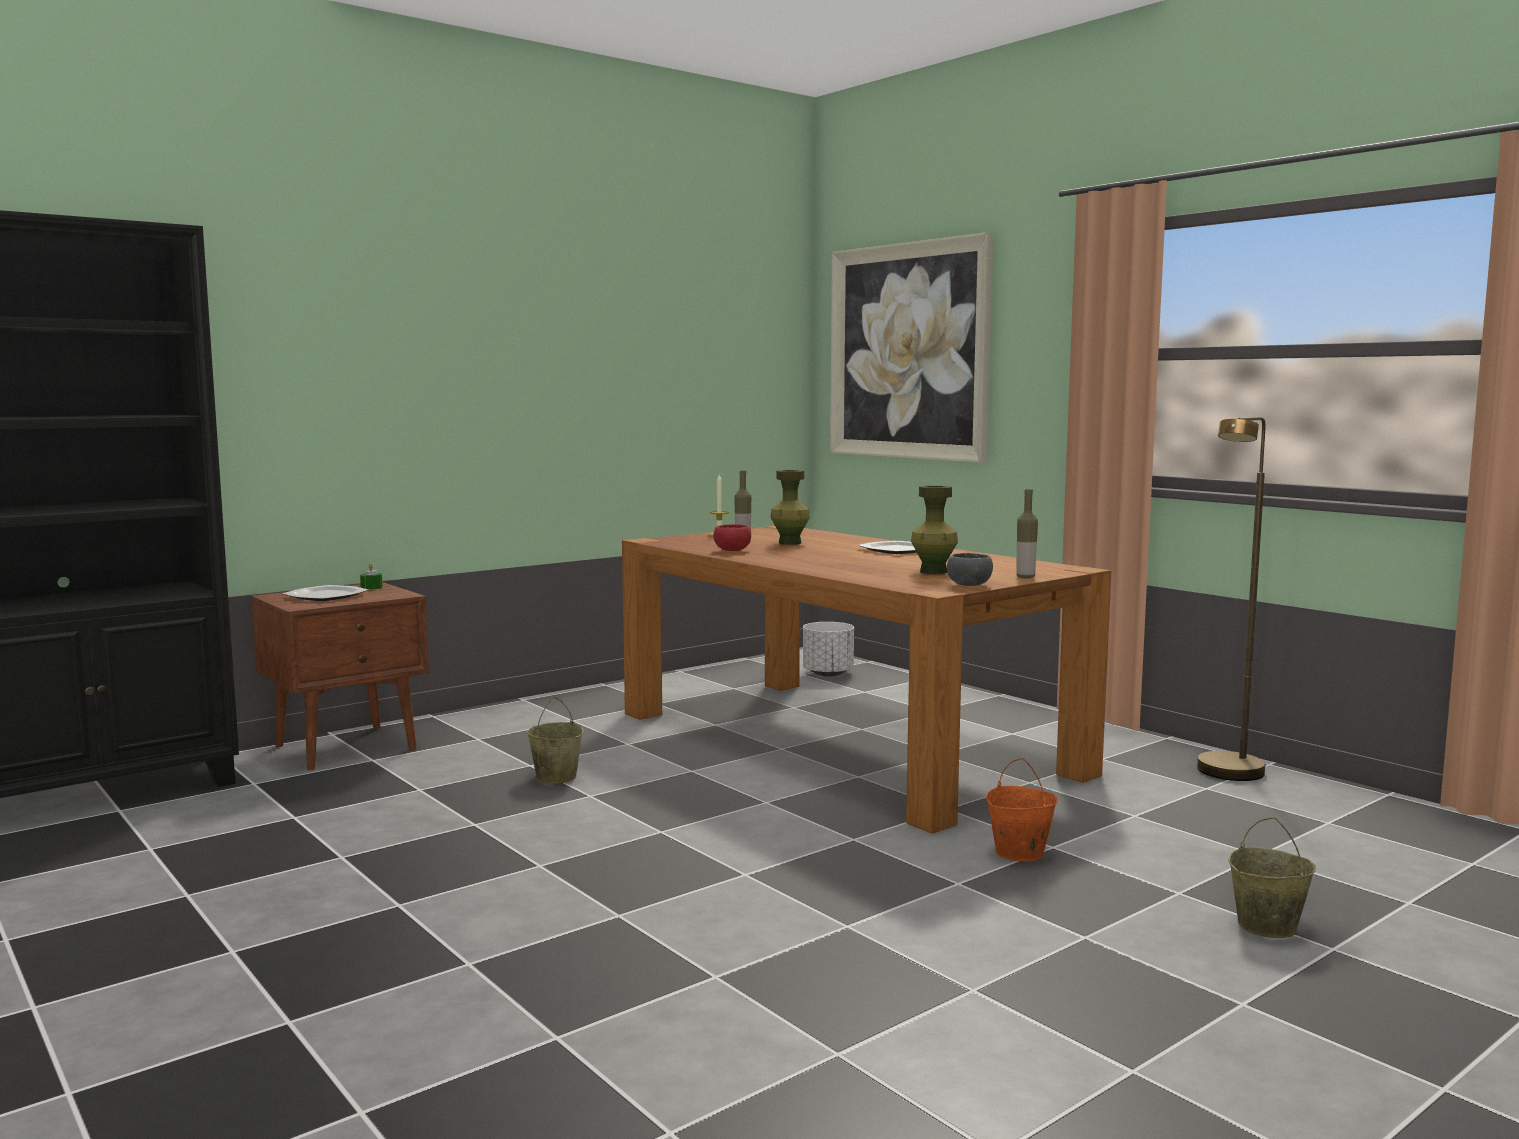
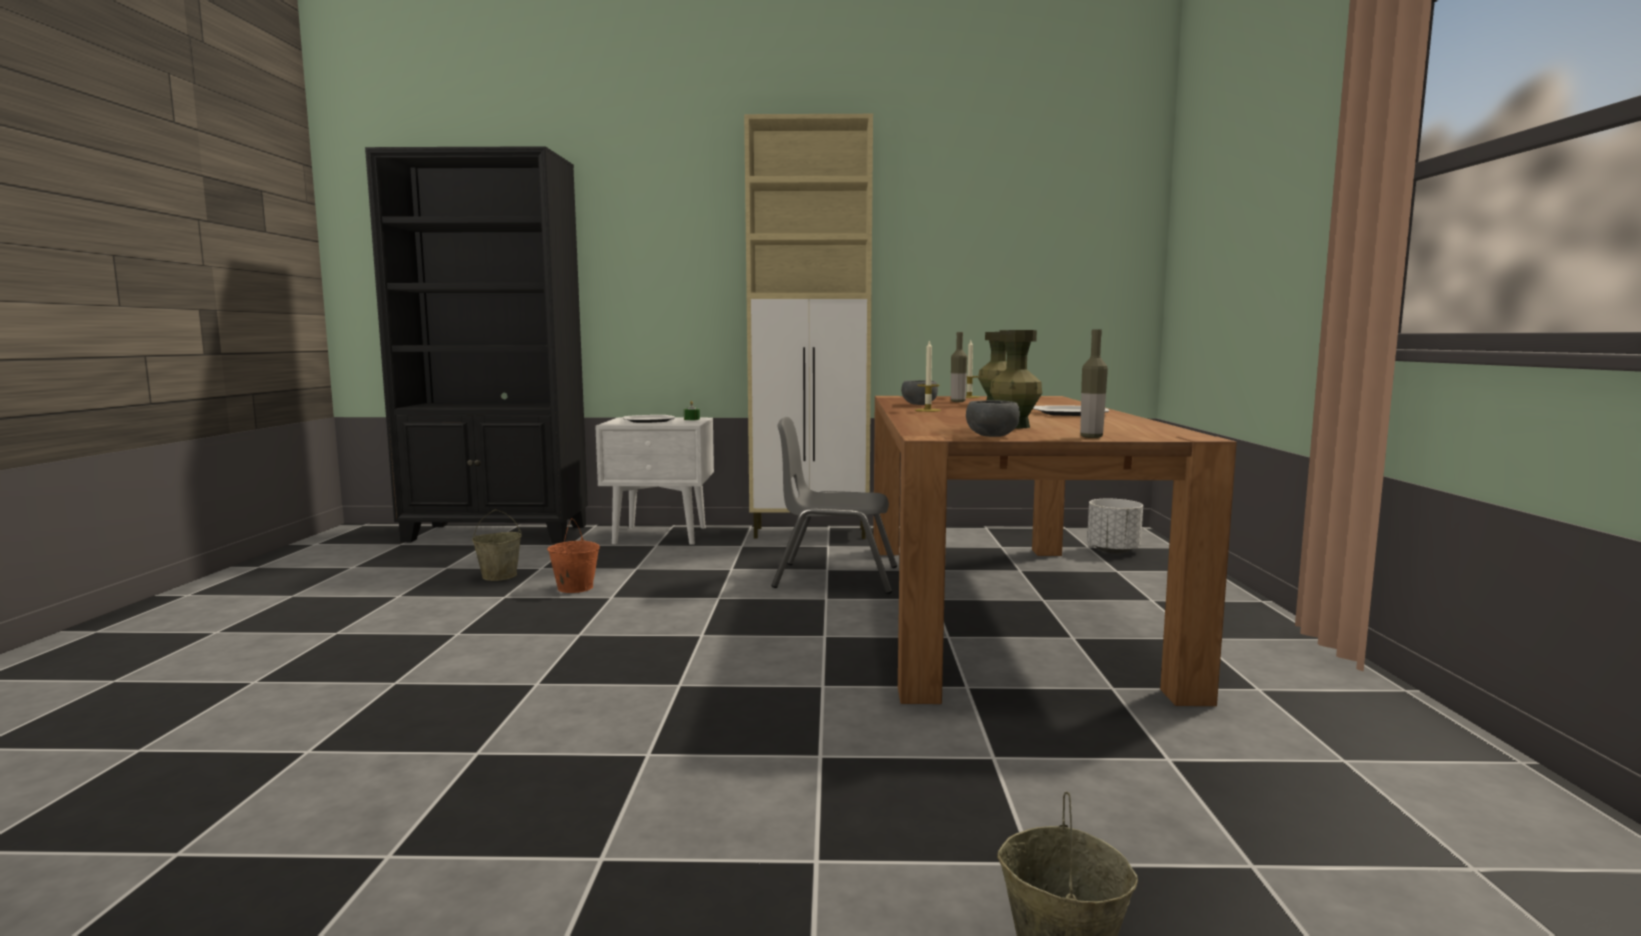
camera: 40 degrees right, 0 degrees up
(348, 747) = (662, 535): brown nightstand -> white nightstand
(522, 710) = (812, 533): none -> beige cabinet
(555, 777) = (727, 580): beige bucket -> beige bucket (500, 576)
(654, 749) = (835, 577): none -> grey chair
(733, 551) = (919, 405): red bowl -> grey bowl
(778, 558) = (928, 410): none -> candle
(908, 351) = (1226, 216): picture -> none
(1018, 853) = (943, 750): orange bucket -> orange bucket (574, 588)
(1227, 776) = (1411, 756): brown floor lamp -> none

